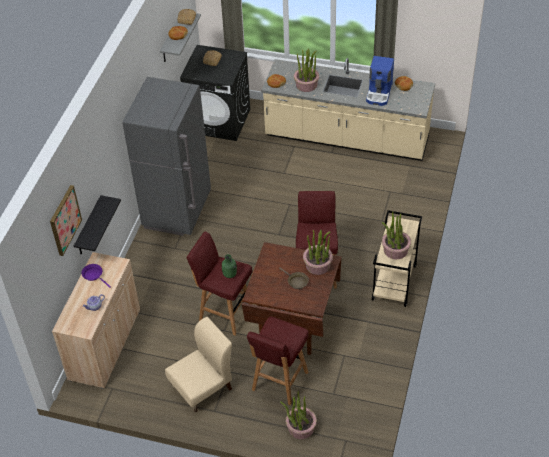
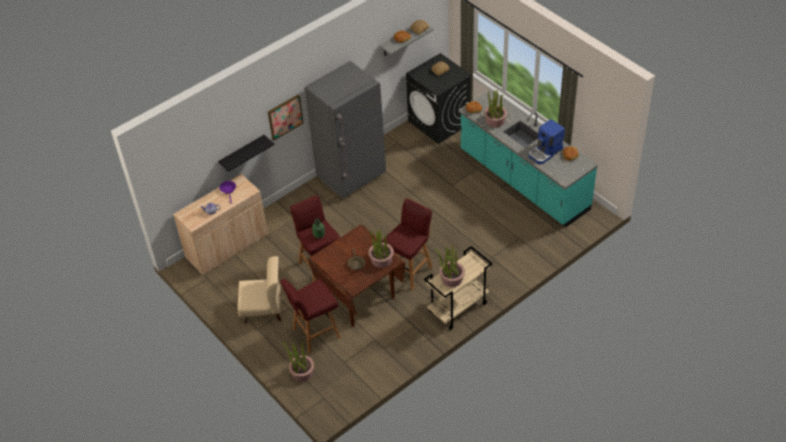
camera: 35 degrees right, 0 degrees up
(64, 220) = (210, 139): picture -> picture (285, 116)
(346, 138) = (523, 181): beige counter -> turquoise counter

